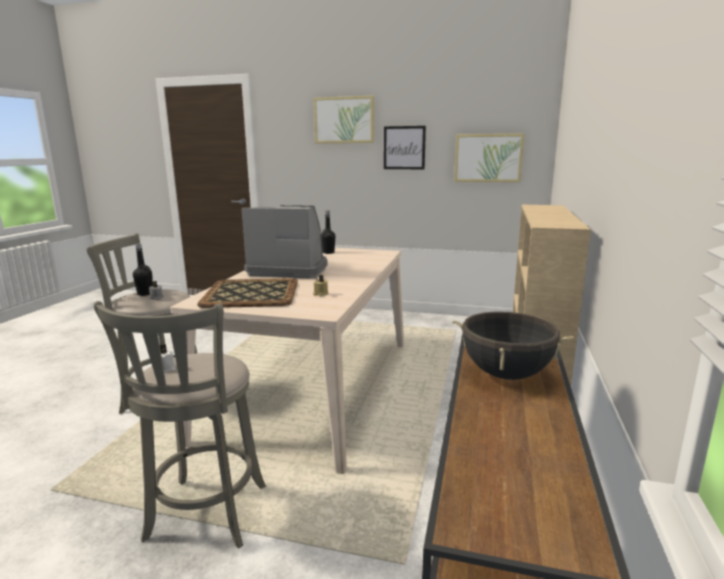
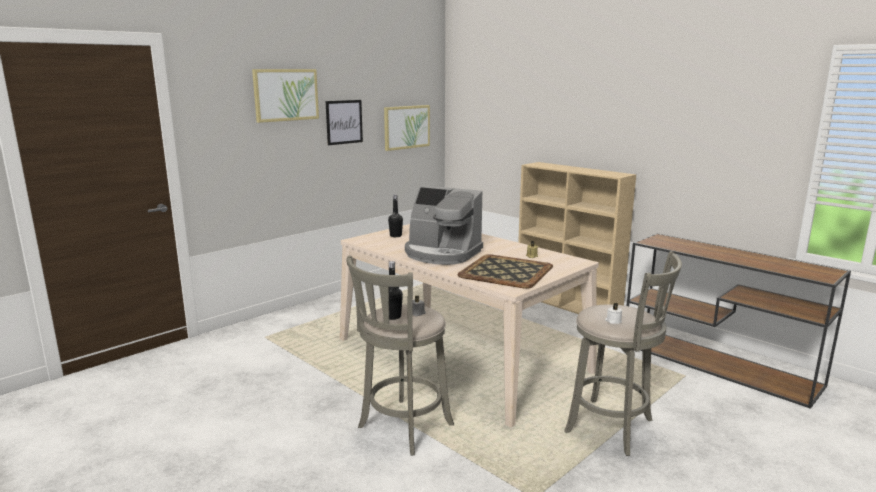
camera: 60 degrees left, 0 degrees up
(289, 270) = (442, 253): coffee machine -> coffee machine turned 105 degrees counterclockwise
(506, 374) = (705, 250): black cooking pot -> none

